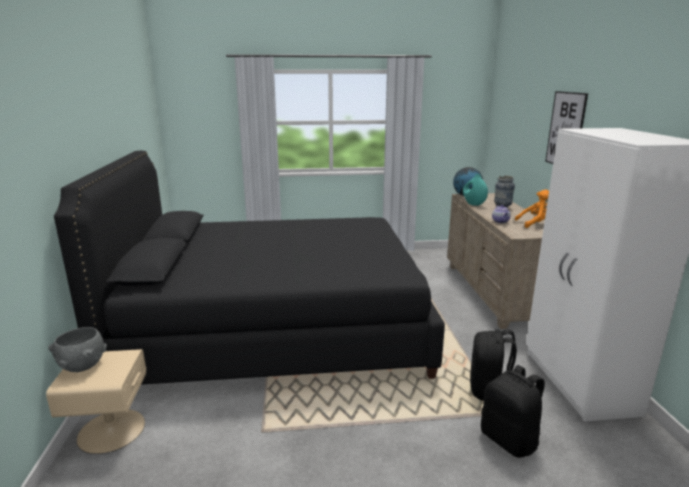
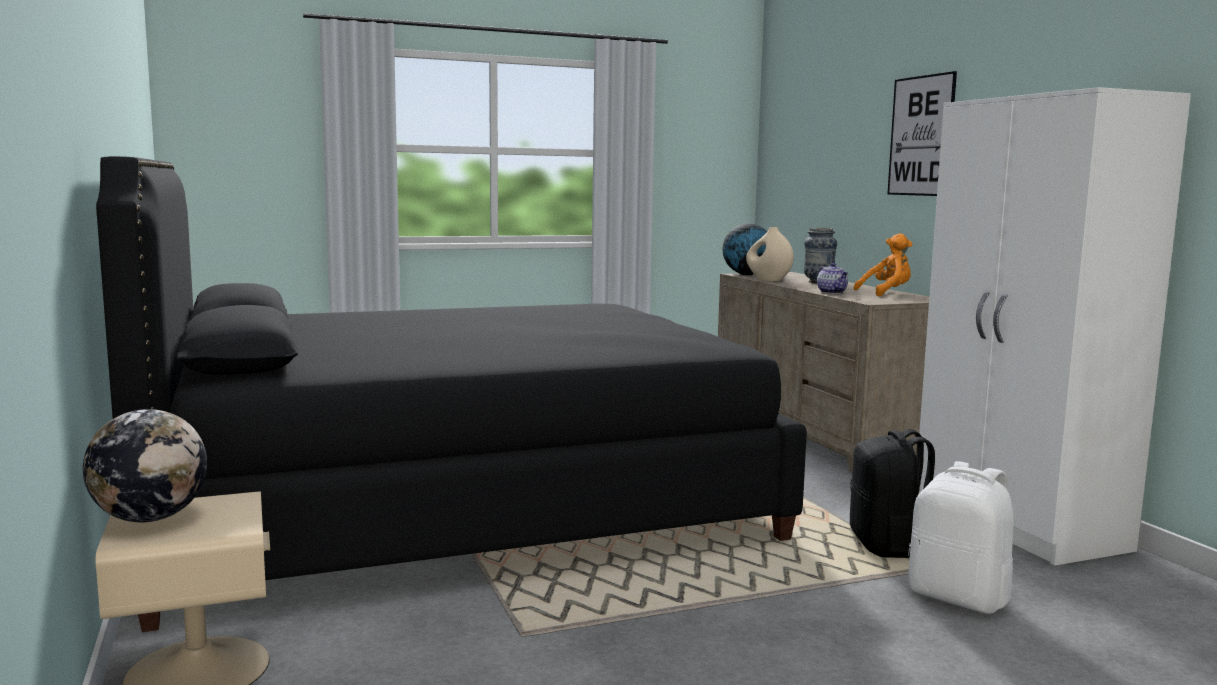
camera: 15 degrees left, 10 degrees down
(82, 366) = (150, 518): grey bowl -> globe
(473, 204) = (768, 280): turquoise vase -> beige vase
(509, 440) = (959, 598): black backpack -> white backpack

